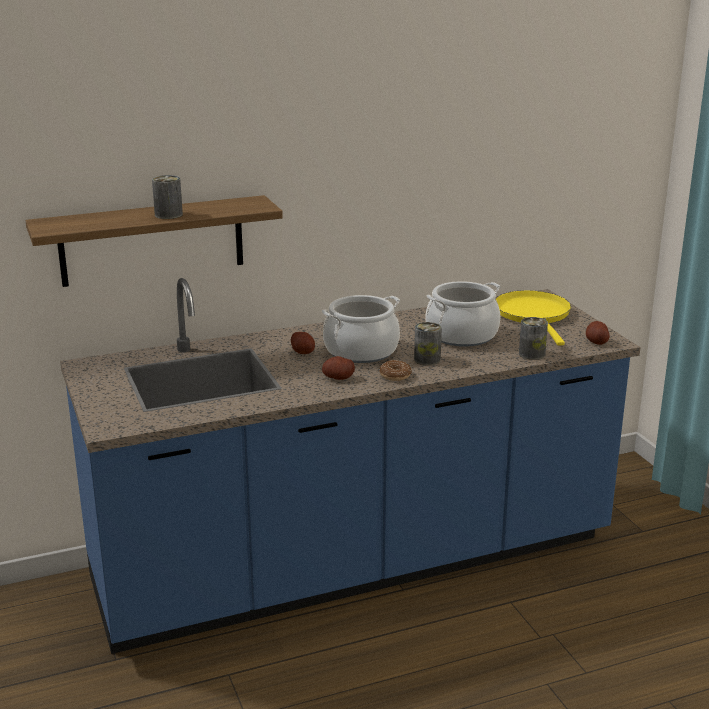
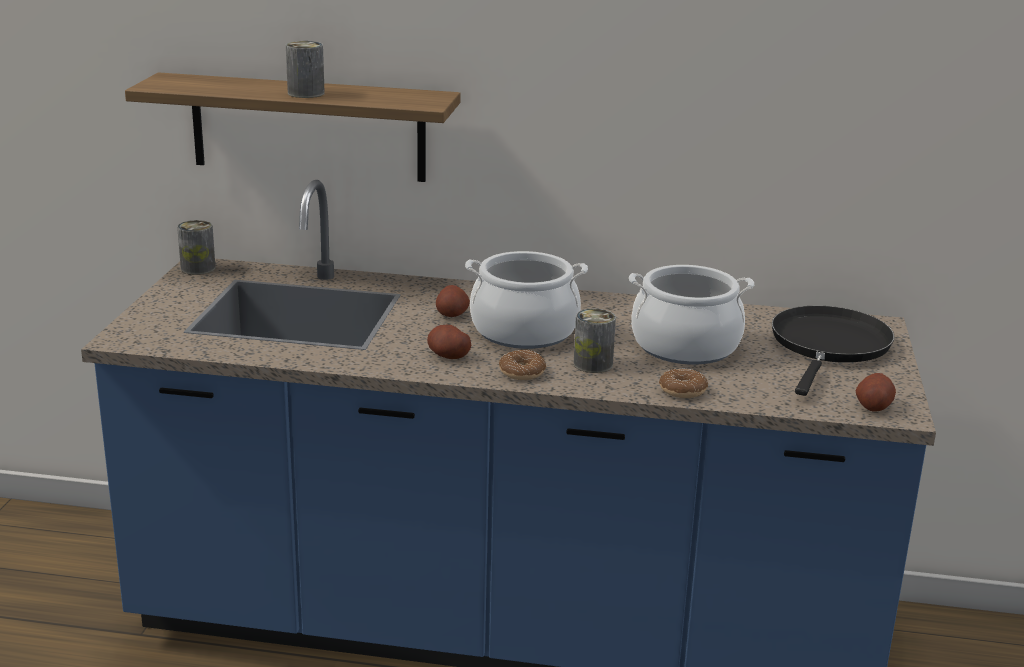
camera: 30 degrees right, 0 degrees up
(494, 361) = (682, 390): none -> donut
(532, 354) = (749, 396): can -> can (198, 268)
(533, 315) = (829, 346): yellow frying pan -> black frying pan

